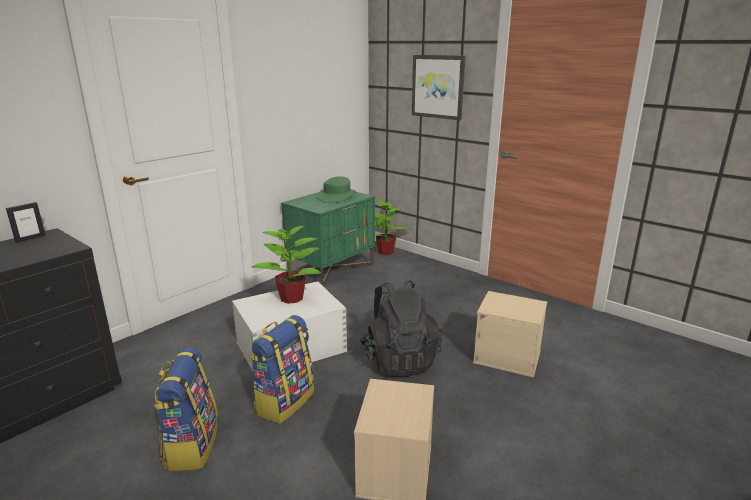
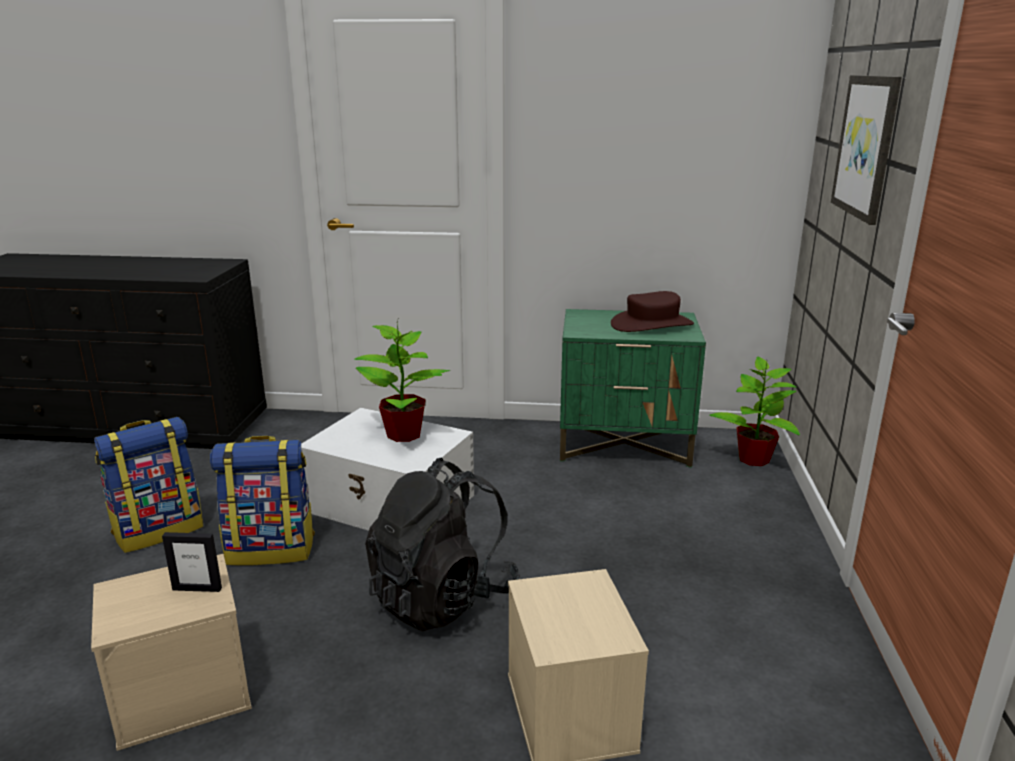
camera: 55 degrees right, 0 degrees up
(30, 238) = (209, 261): picture frame -> picture frame (197, 588)
(337, 196) = (652, 324): green hat -> brown hat

